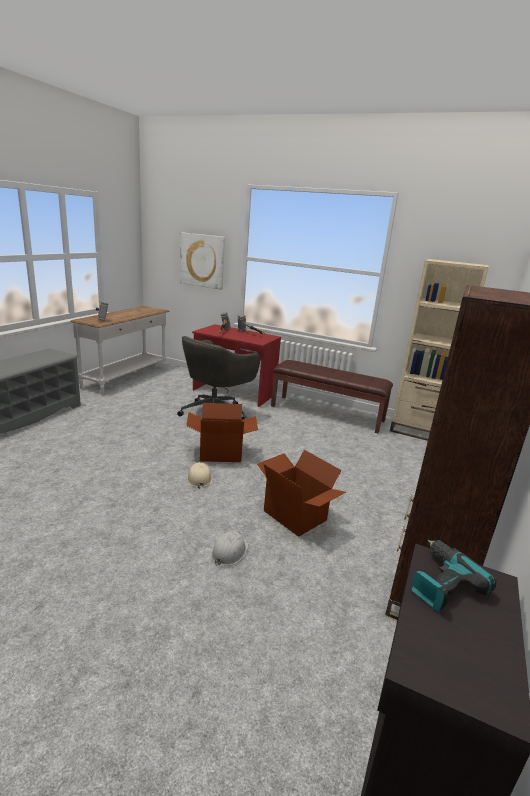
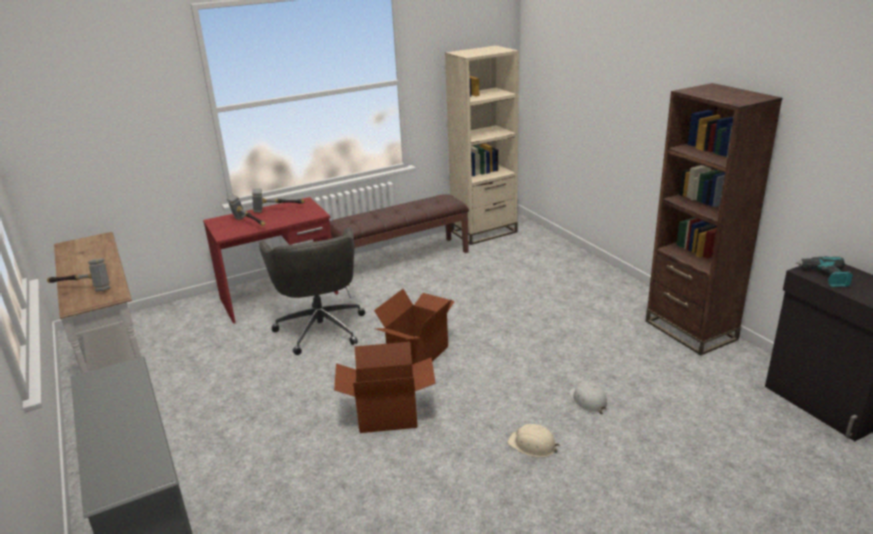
camera: 50 degrees left, 5 degrees up
(199, 478) = (456, 382): beige hard hat -> beige hard hat (533, 445)
(202, 260) = (137, 134): picture -> none
(295, 515) = (562, 348): cardboard box -> cardboard box (388, 414)

